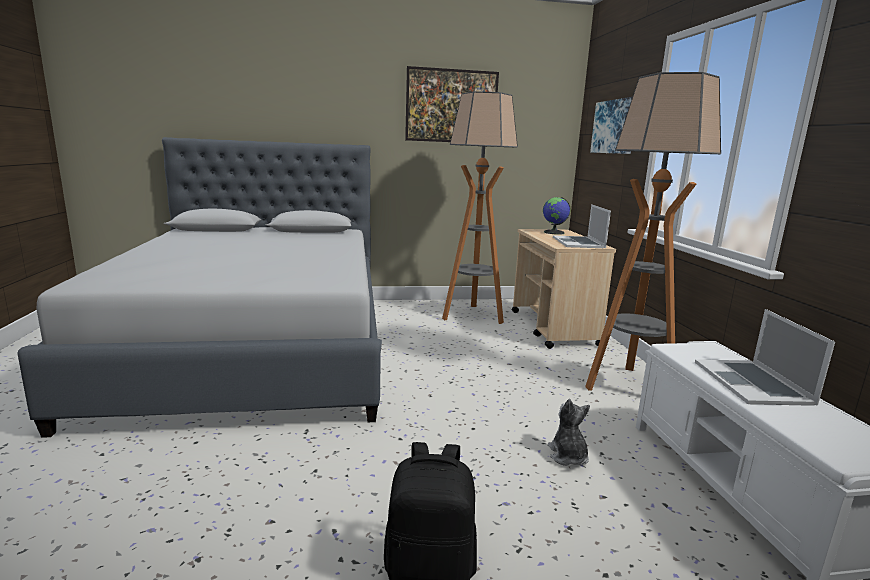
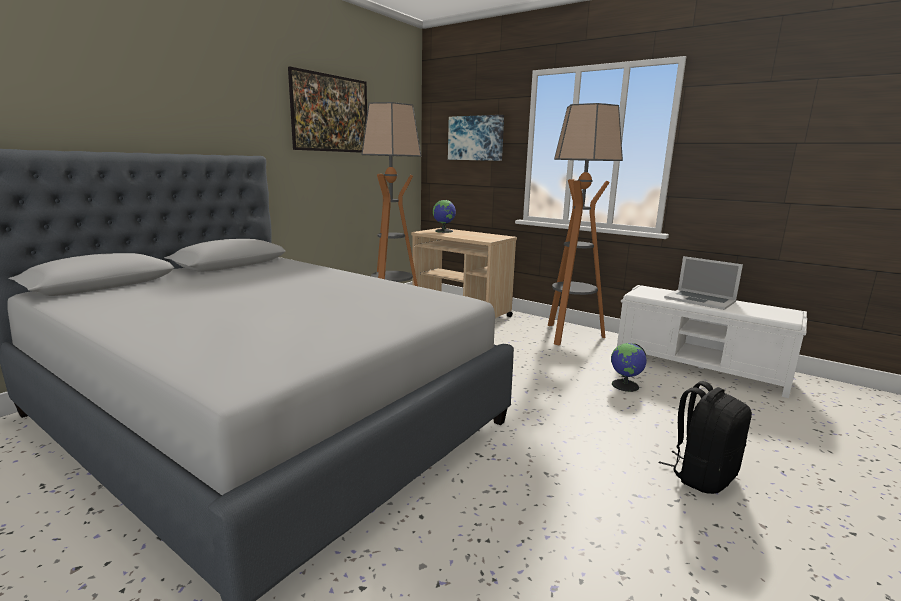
camera: 45 degrees left, 0 degrees up
(568, 456) = (625, 386): plush toy -> globe
(578, 242) = (485, 236): laptop -> none

